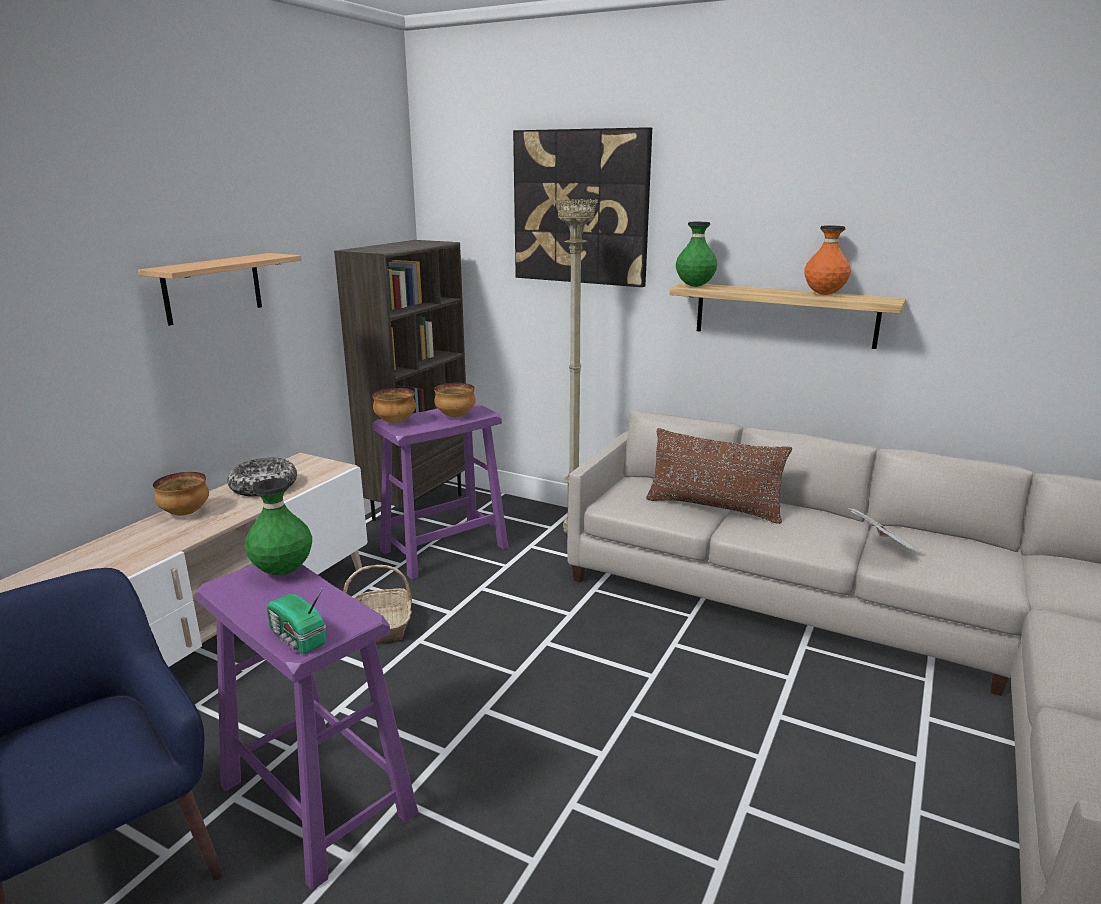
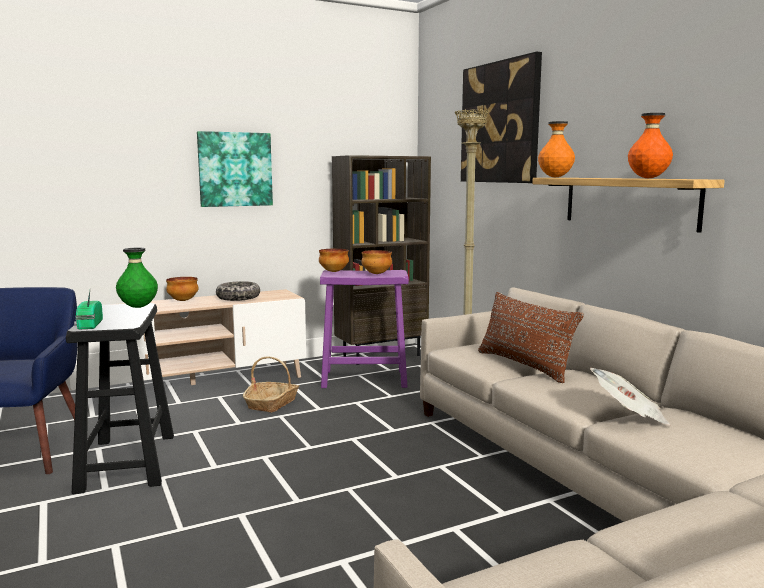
camera: 35 degrees right, 10 degrees down
(213, 288) = (235, 169): shelf -> picture
(318, 800) = (127, 462): purple stool -> black stool
(695, 286) = (555, 177): green vase -> orange vase

